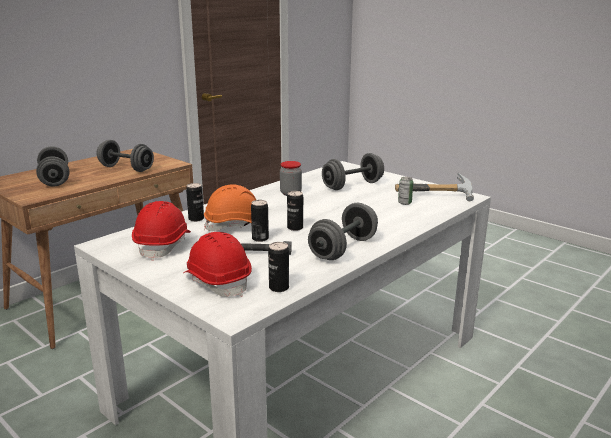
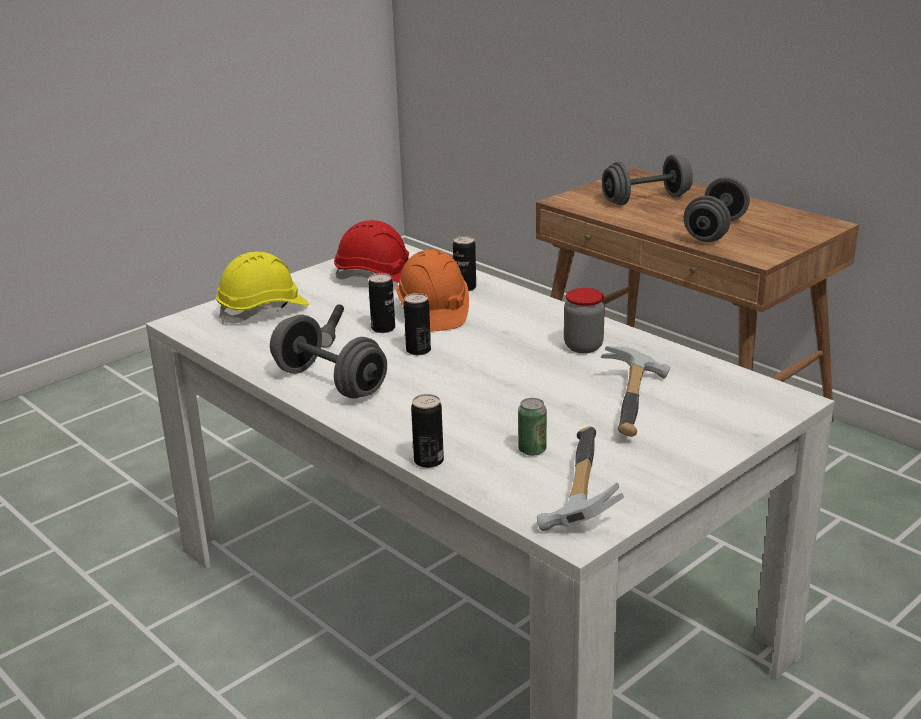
camera: 95 degrees right, 5 degrees up
(217, 281) = (264, 311): red hard hat -> yellow hard hat
(279, 288) = (231, 342): can -> can (428, 461)
(352, 185) = (638, 403): grey dumbbell -> hammer

